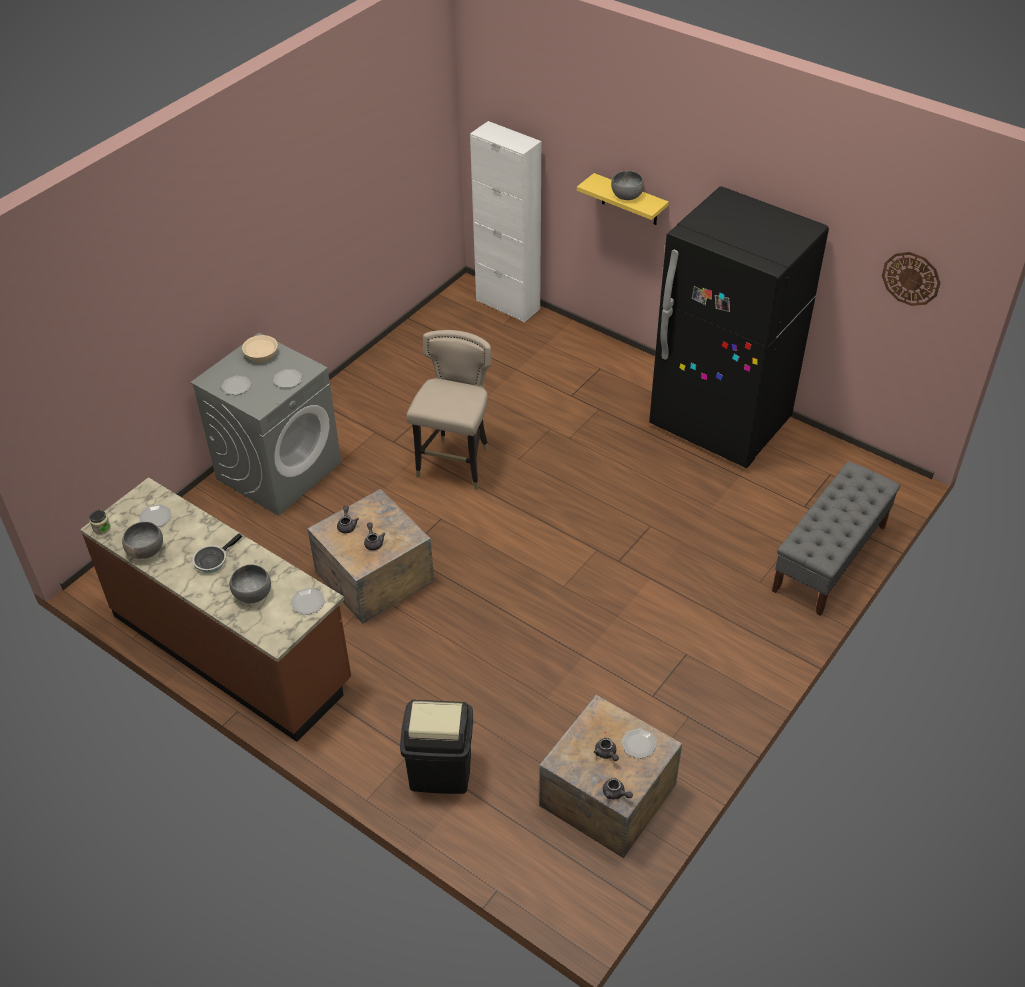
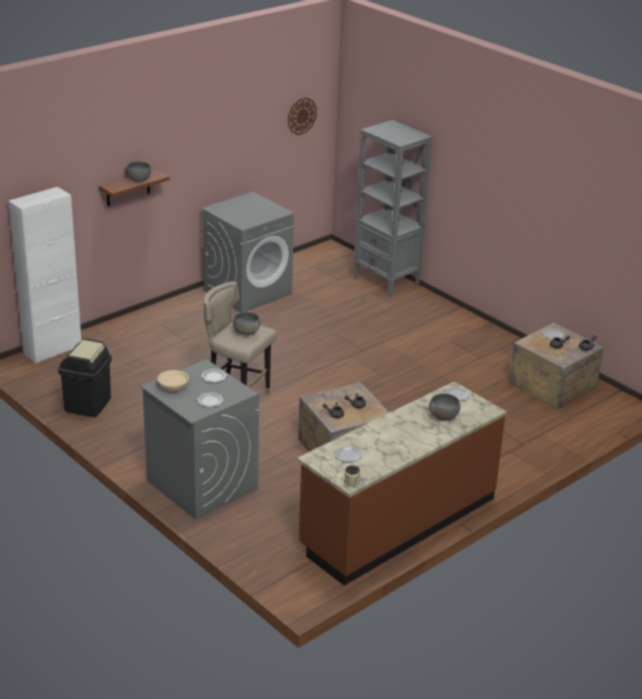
camera: 80 degrees left, 15 degrees down
(145, 550) = (384, 461): grey bowl -> grey bowl (246, 332)
(213, 560) = (404, 431): frying pan -> none
(440, 771) = (527, 442): black trash can -> black trash can (88, 405)
(630, 200) = (128, 188): yellow shelf -> brown shelf
(720, 424) = (247, 291): black fridge -> grey washing machine
(829, 559) = (386, 282): grey bench -> grey bookcase

